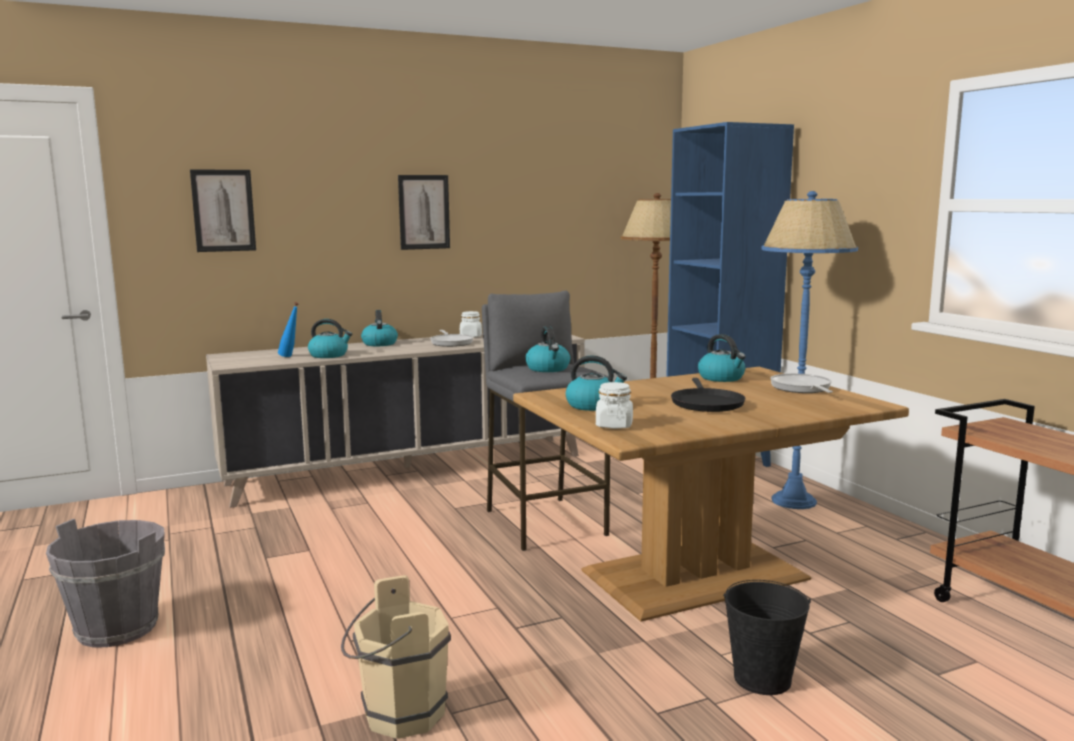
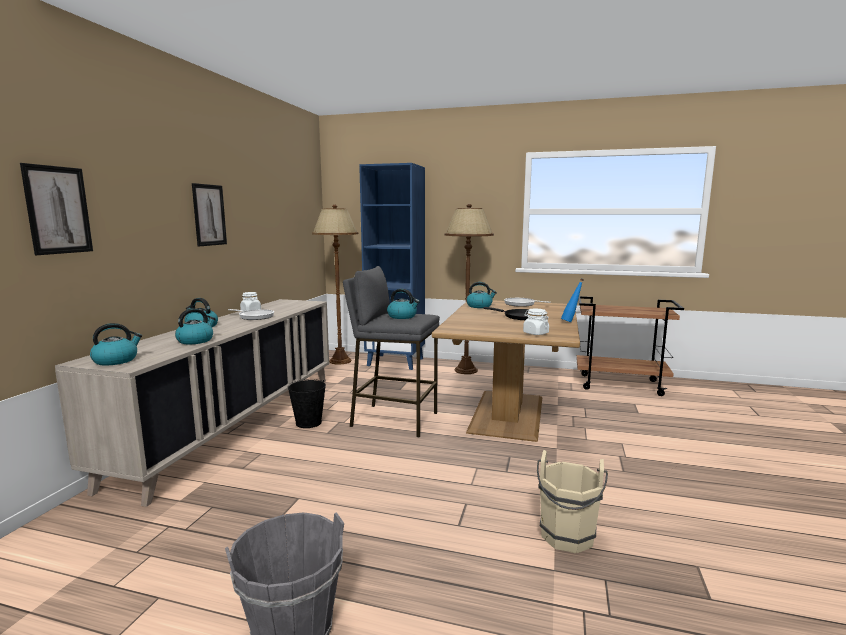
camera: 50 degrees left, 0 degrees up
(290, 357) = (164, 348): blue bottle -> blue bottle (571, 321)
(593, 405) = (490, 328): kettle -> kettle (116, 360)
(762, 679) = (614, 440): black bucket -> black bucket (309, 423)
(794, 501) = (466, 370): blue floor lamp -> brown floor lamp

